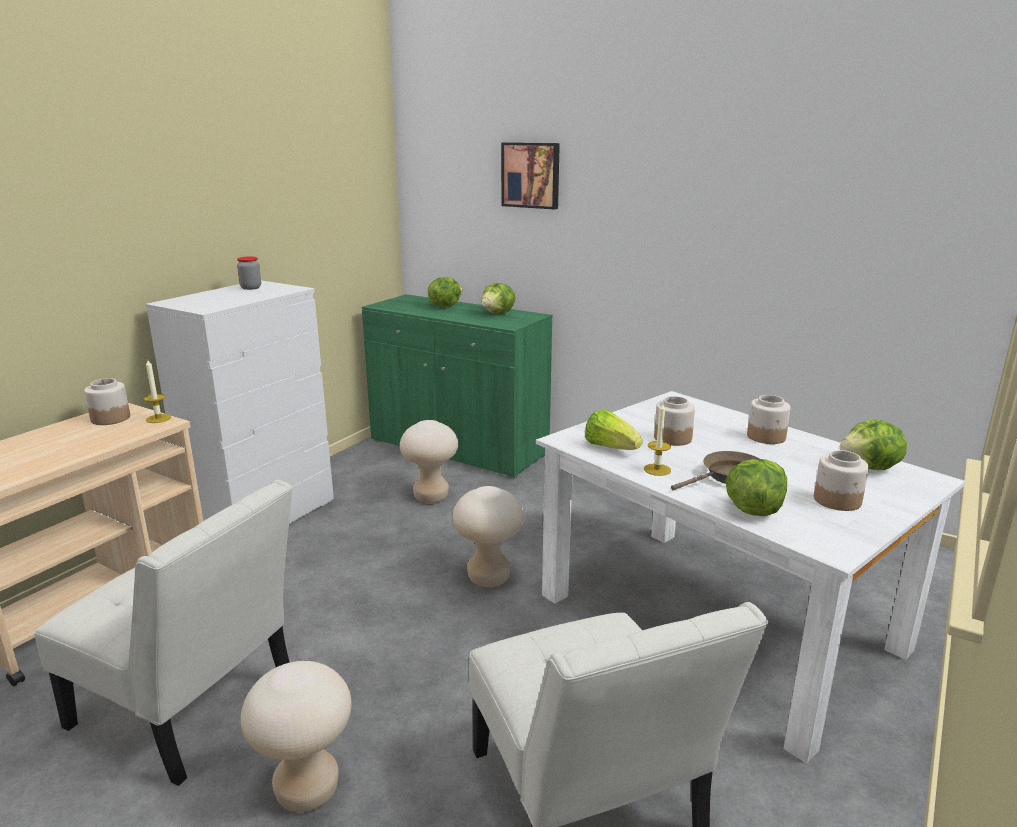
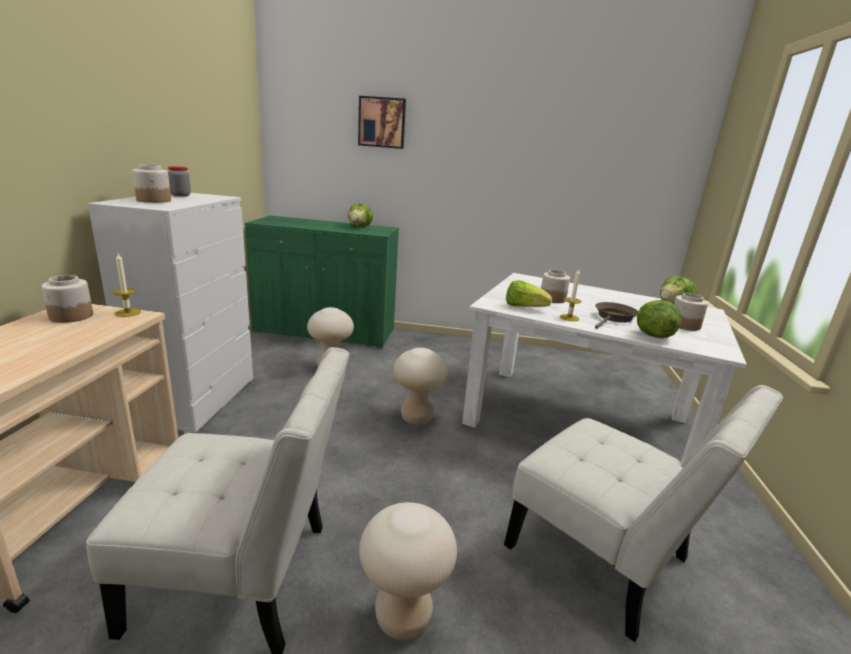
camera: 25 degrees left, 0 degrees up
(445, 306) = (312, 222): lettuce -> none
(766, 437) = (601, 294): jar -> jar (154, 200)

